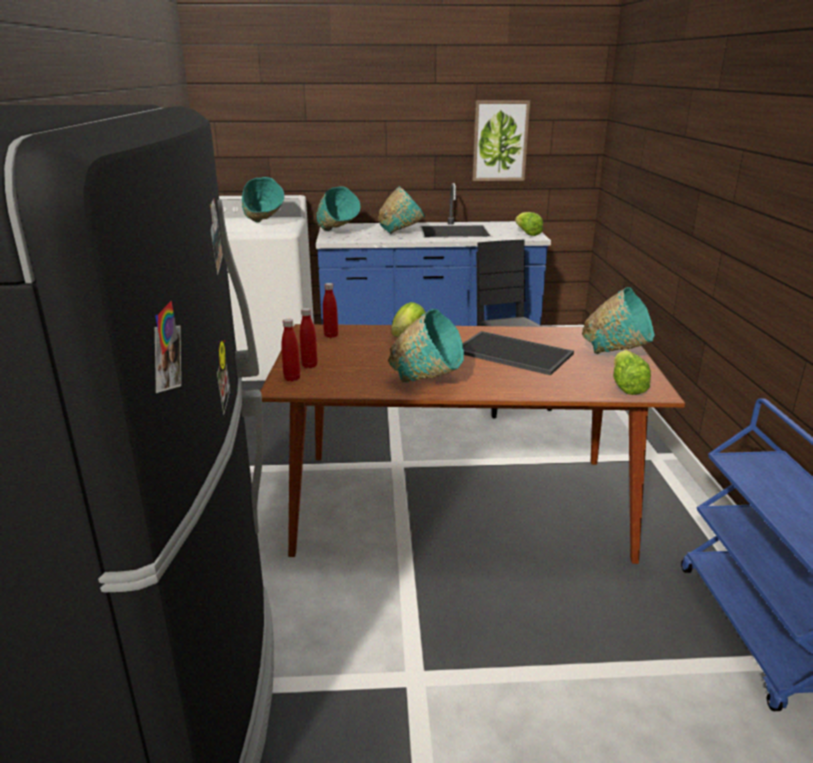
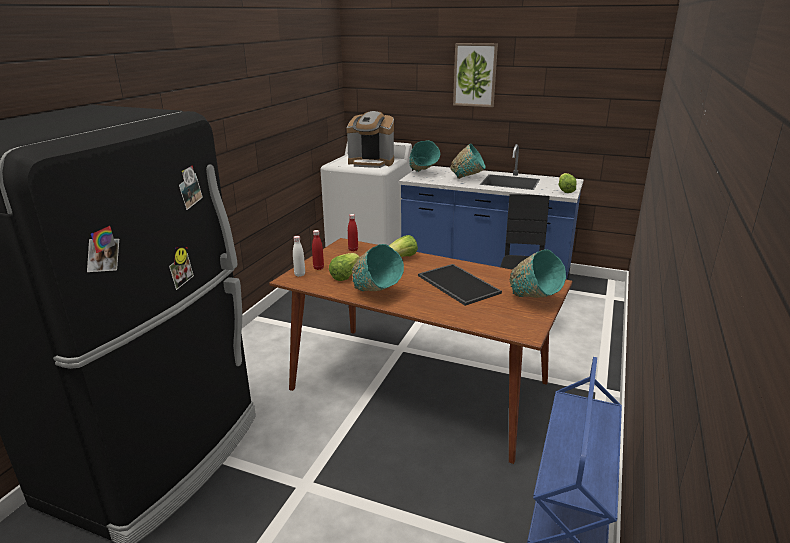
camera: 25 degrees right, 0 degrees up
(263, 224) = (371, 163): turquoise bowl -> coffee machine
(292, 378) = (300, 274): red bottle -> white bottle
(500, 141) = (562, 113): picture -> picture (475, 75)
(626, 386) = (510, 325): lettuce -> lettuce (345, 275)

